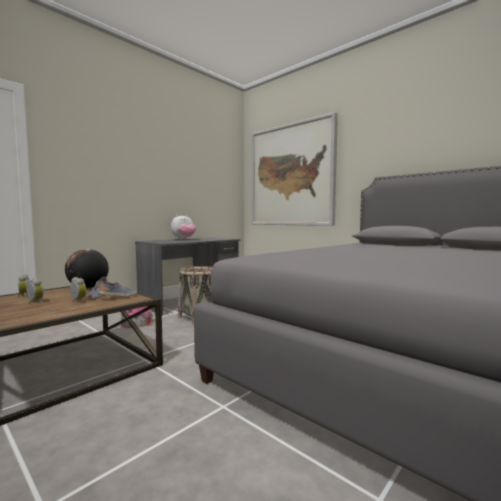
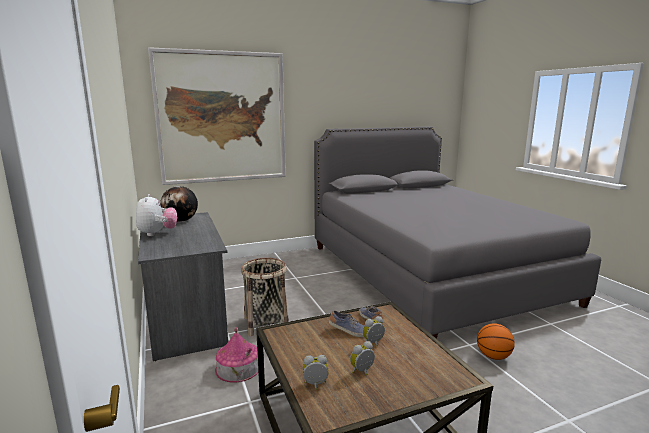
camera: 65 degrees left, 10 degrees up
(88, 288) = (300, 339): globe -> globe (181, 221)
(202, 427) = (493, 356): none -> basketball

